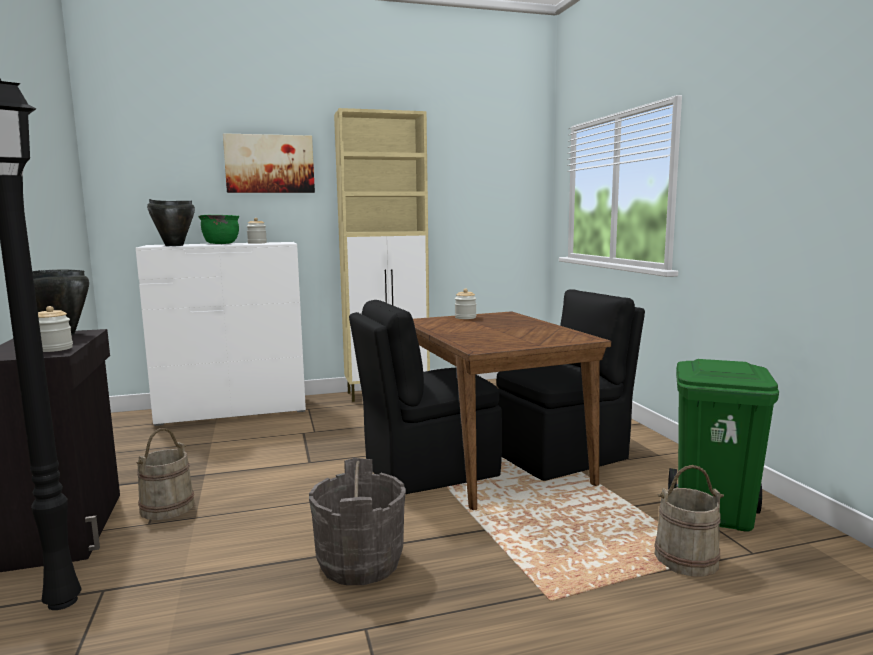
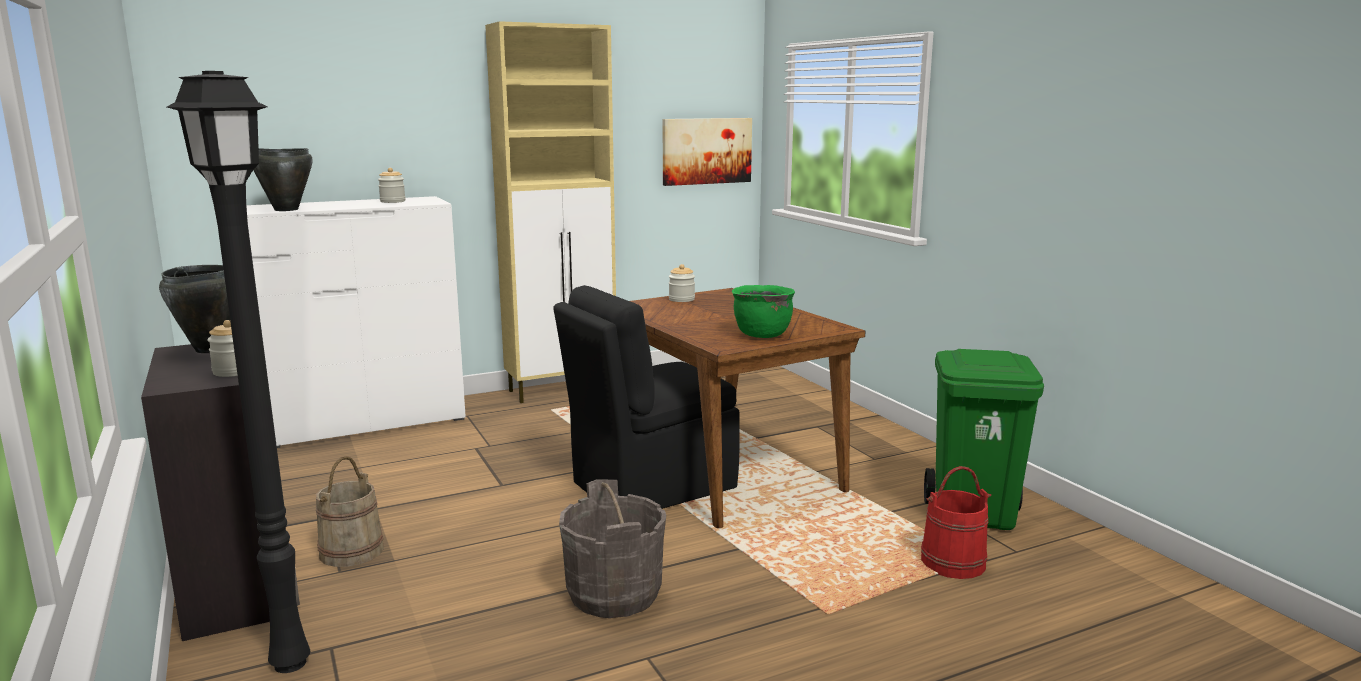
camera: 10 degrees left, 5 degrees up
(221, 244) = (344, 203): green cooking pot -> green cooking pot (761, 334)
(269, 164) = (400, 92): picture -> picture (706, 151)
(563, 455) = (801, 459): black chair -> none
(686, 559) = (953, 562): beige bucket -> red bucket

